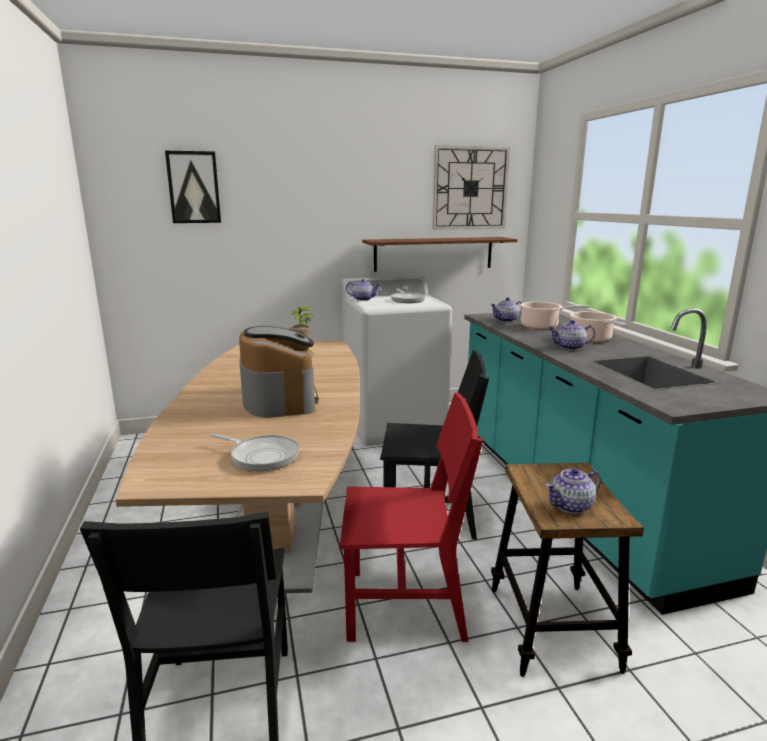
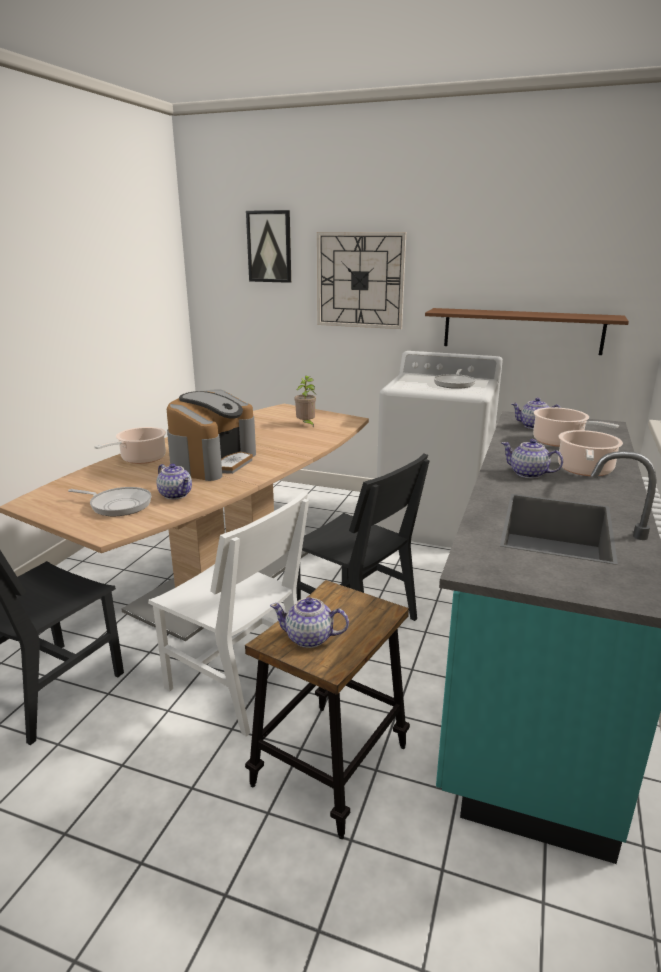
camera: 35 degrees right, 5 degrees up
(198, 413) = (141, 459): none -> cooking pot
(261, 456) = (118, 505): frying pan -> frying pan turned 45 degrees counterclockwise
(363, 299) = (410, 376): teapot -> teapot (176, 495)
(405, 604) = (237, 683): red chair -> white chair
(470, 188) = (582, 249): wall clock -> wall clock (360, 280)

